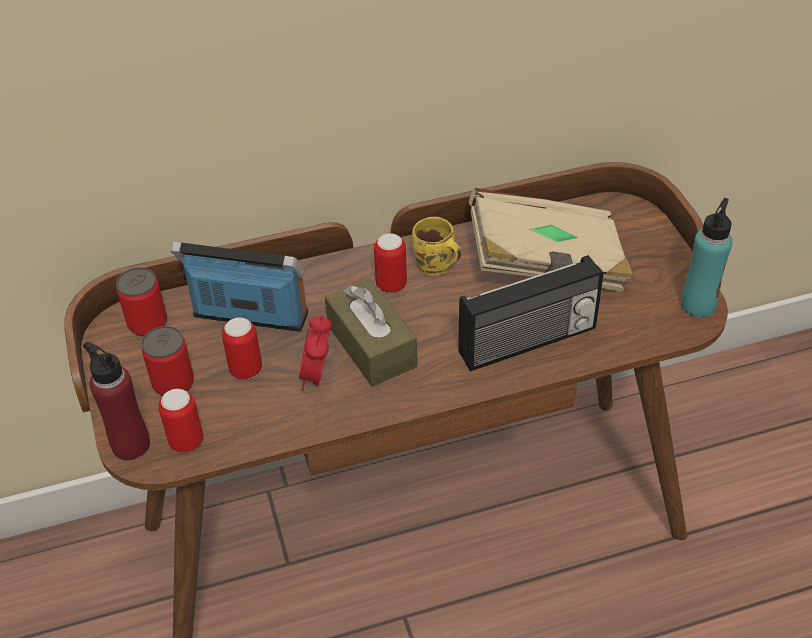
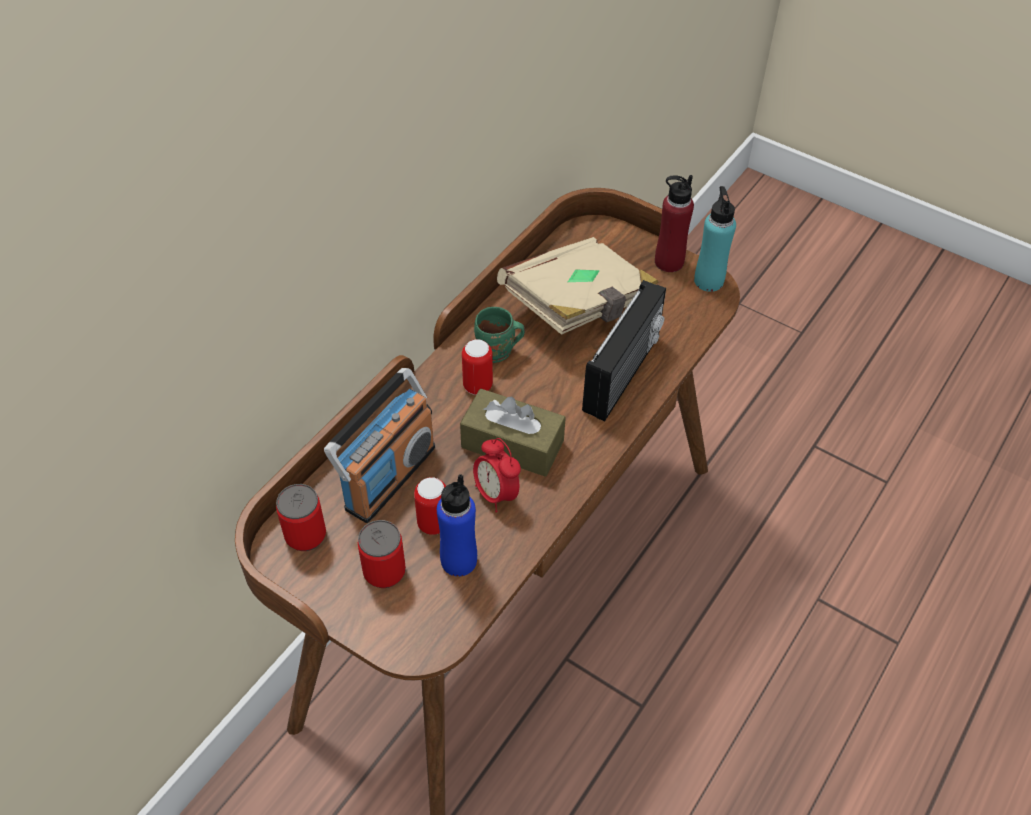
camera: 40 degrees left, 5 degrees up
(131, 445) = (403, 644): red bottle -> red bottle (668, 262)
(186, 442) = (447, 611): can -> none
(235, 409) = (458, 561): none -> blue bottle
(250, 316) = (389, 477): radio -> radio turned 150 degrees clockwise
(435, 268) = (497, 353): yellow mug -> green mug

